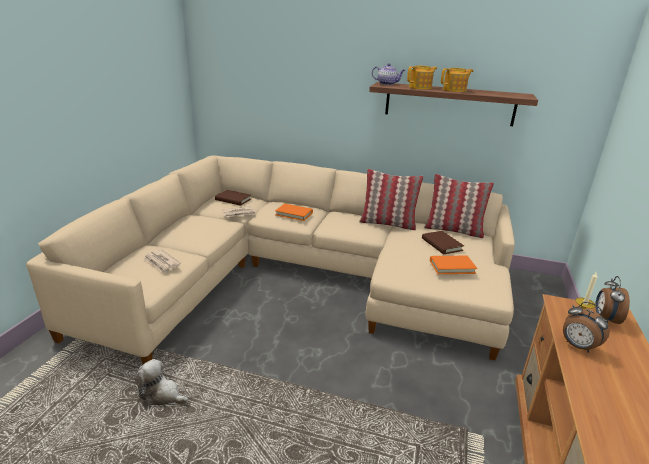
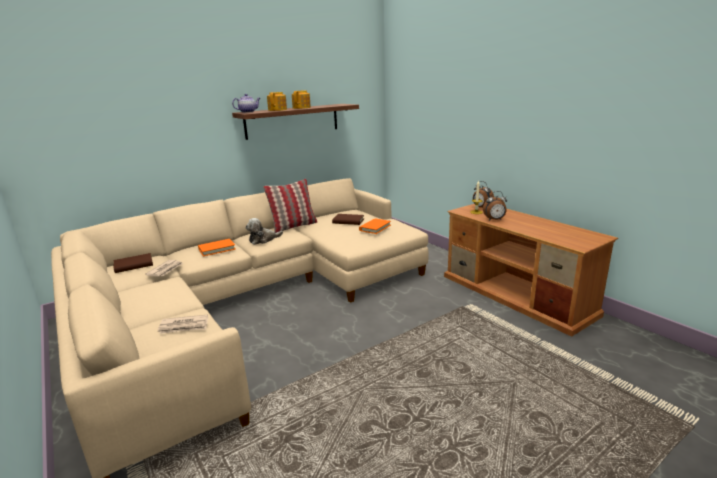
camera: 50 degrees left, 5 degrees down
(162, 395) = (295, 425): plush toy -> plush toy (263, 240)
(453, 230) = (336, 213): pillow -> none

